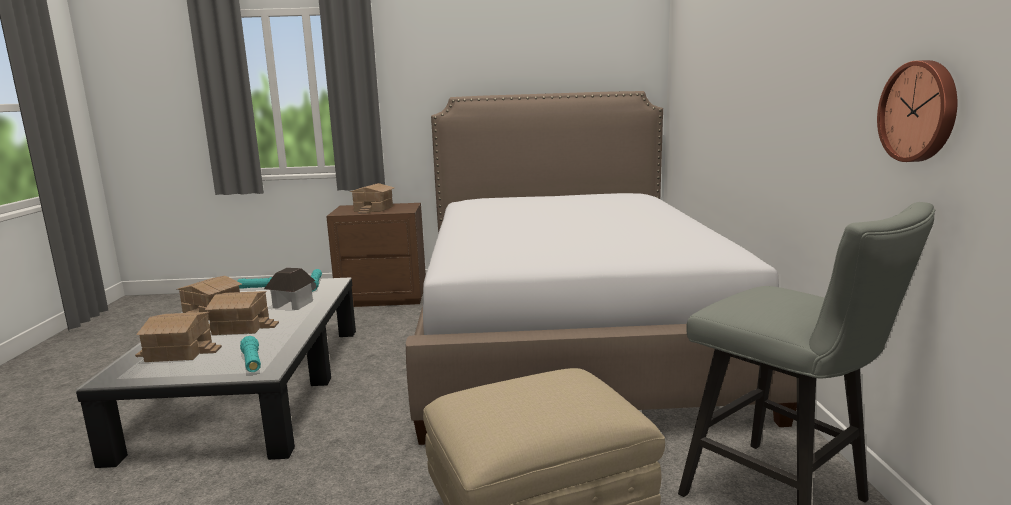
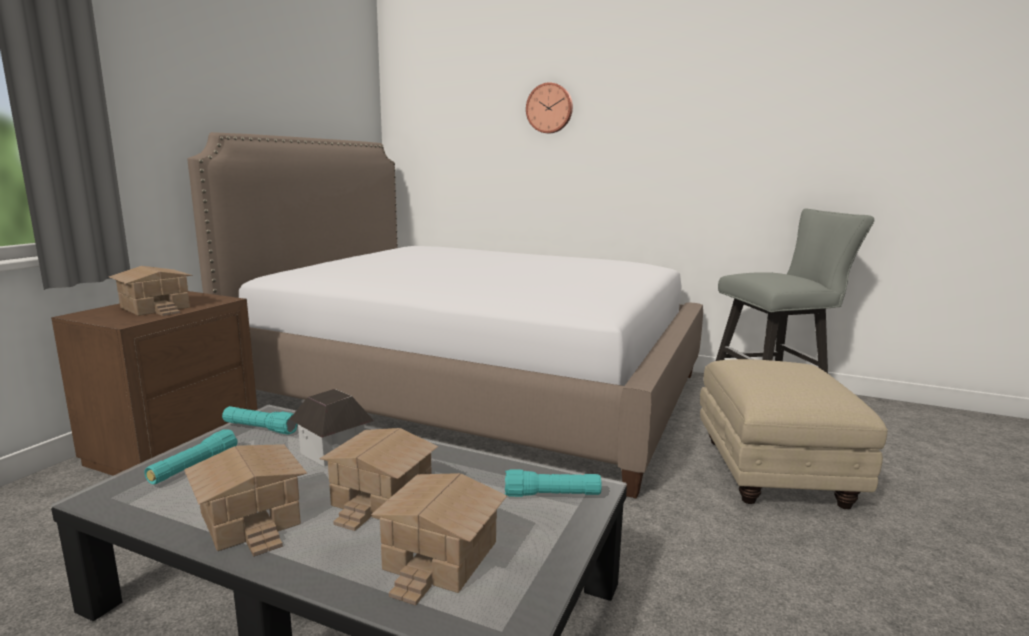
camera: 65 degrees left, 0 degrees up
(920, 111) = (789, 160): wall clock -> wall clock (550, 108)

